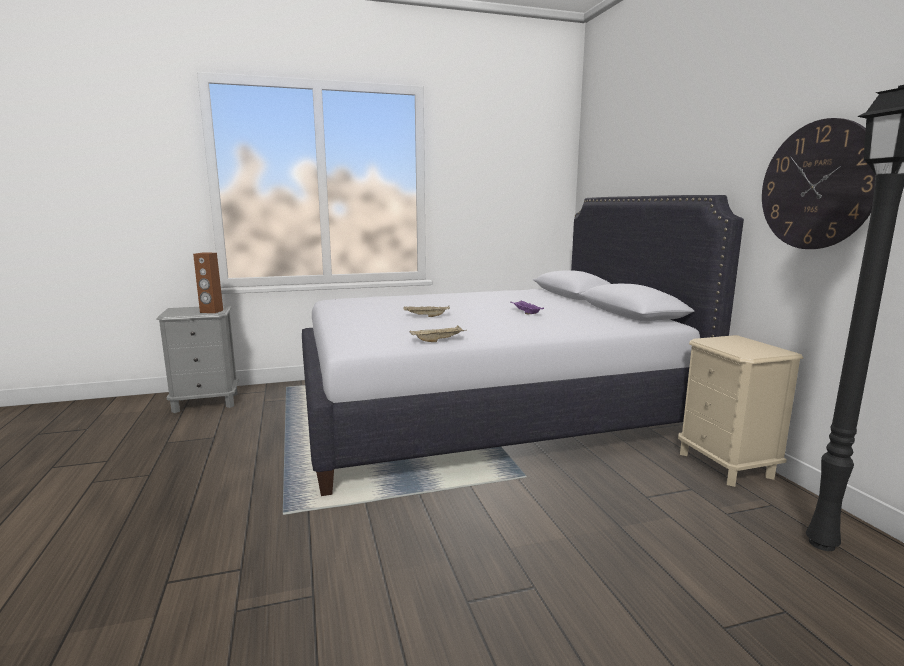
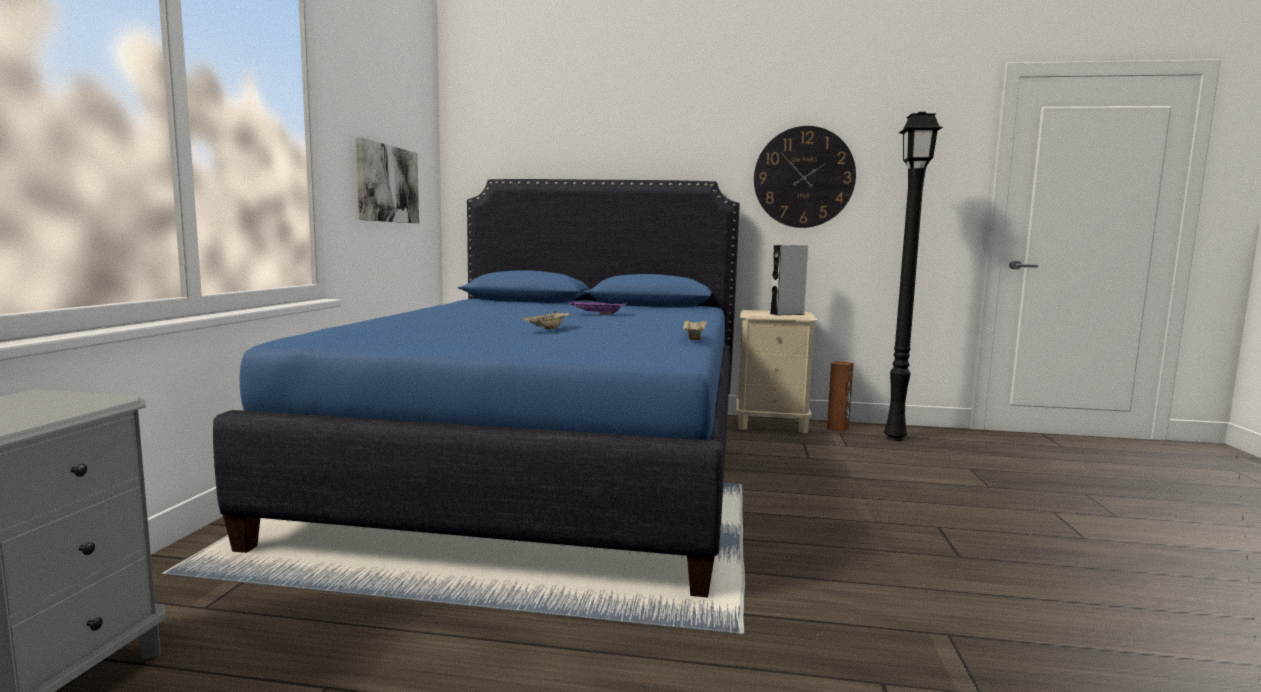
camera: 65 degrees left, 5 degrees down
(211, 311) = (84, 401): brown speaker -> brown speaker (838, 428)
(485, 411) = (549, 464): white bed -> blue bed
(498, 208) = (387, 184): none -> picture
(742, 349) = (787, 314): none -> grey speaker

